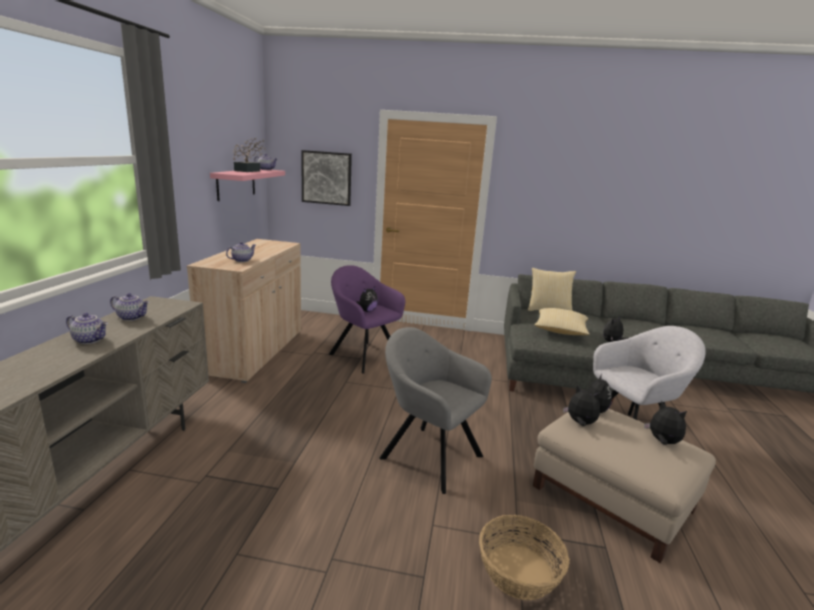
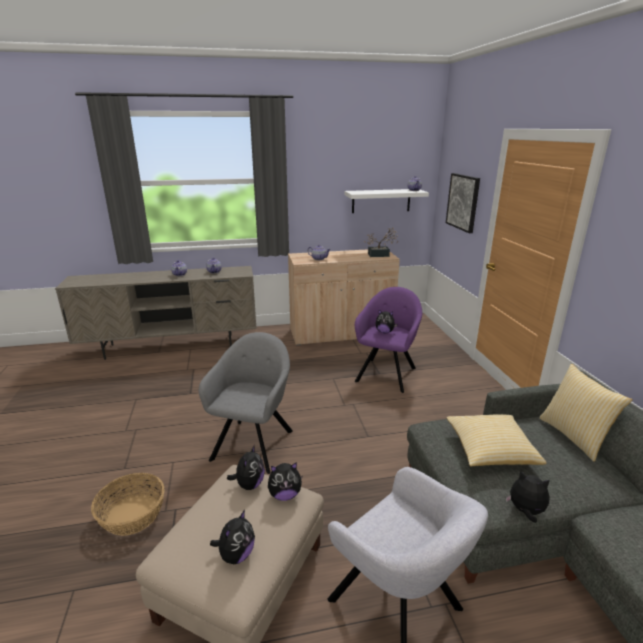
camera: 70 degrees right, 5 degrees up
(236, 184) = (381, 201): pink shelf -> white shelf
(249, 171) = (388, 191): potted plant -> potted plant (381, 255)

